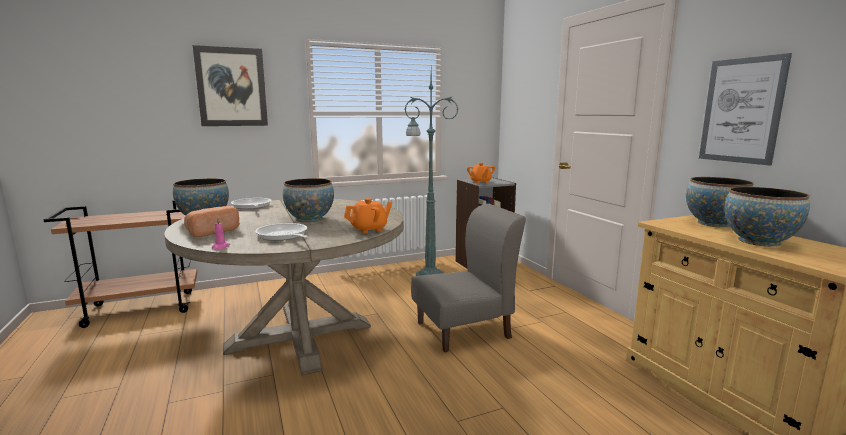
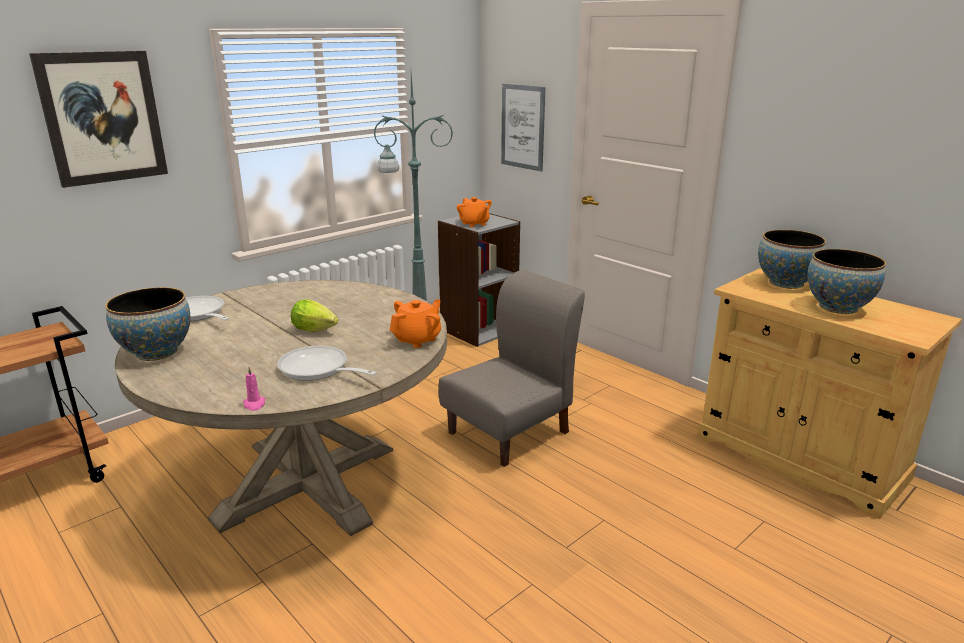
camera: 20 degrees left, 10 degrees up
(211, 232) = (202, 377): bread -> none
(310, 219) = (317, 331): bowl -> lettuce
(741, 110) = (811, 157): picture -> picture (522, 127)

